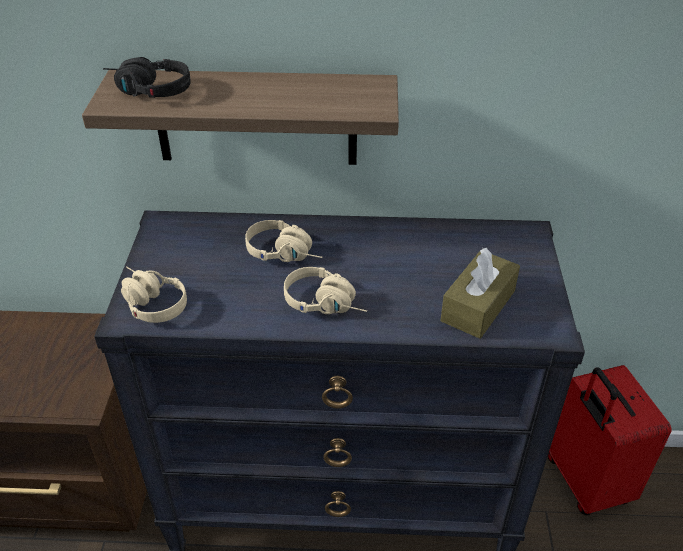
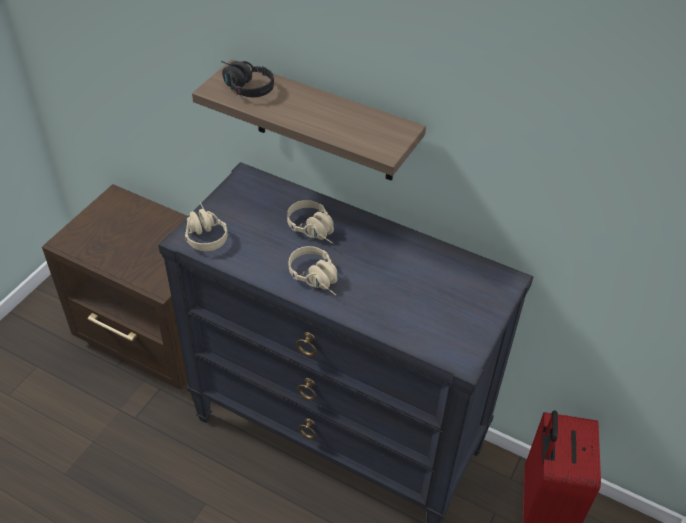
camera: 25 degrees right, 5 degrees up
(478, 306) = (423, 321): brown tissue box -> none

